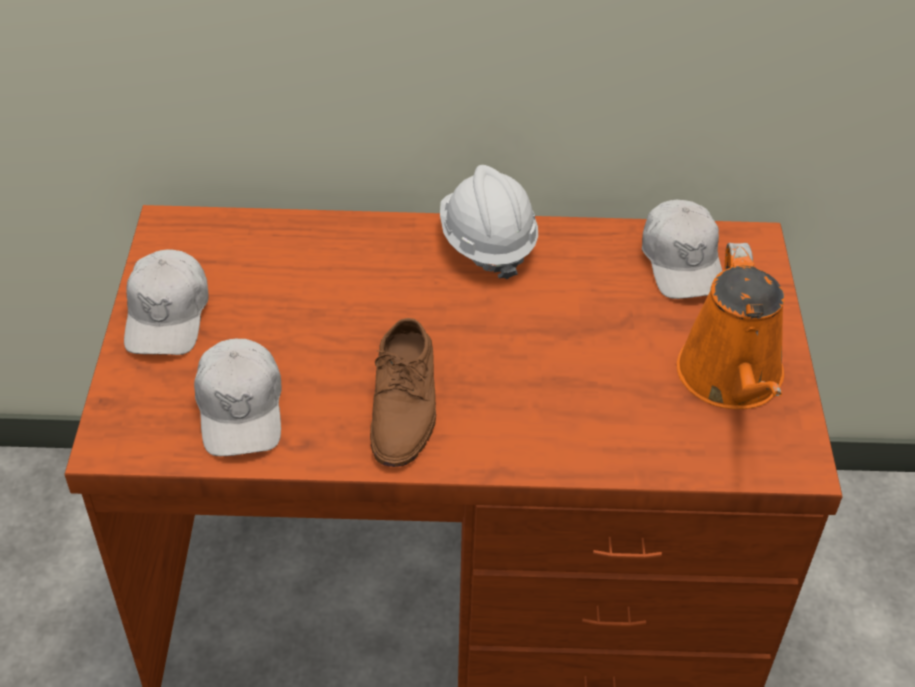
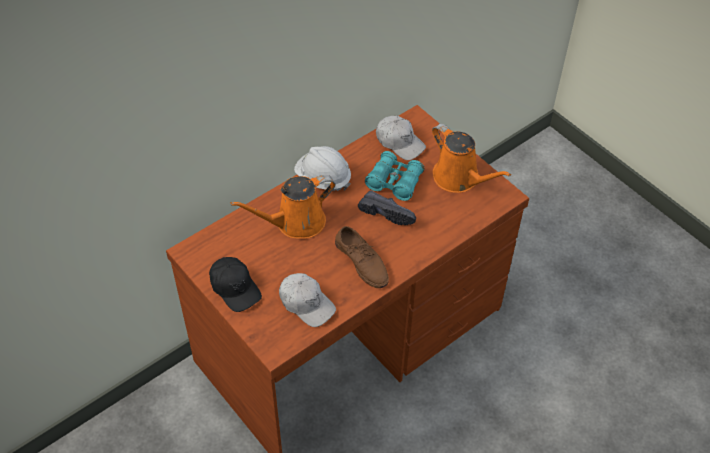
camera: 40 degrees left, 5 degrees up
(167, 315) = (235, 288): white cap -> black cap
(368, 280) = (295, 223): none -> orange watering can
(536, 356) = (388, 213): none -> black shoe
(603, 316) = (394, 182): none -> turquoise binoculars

